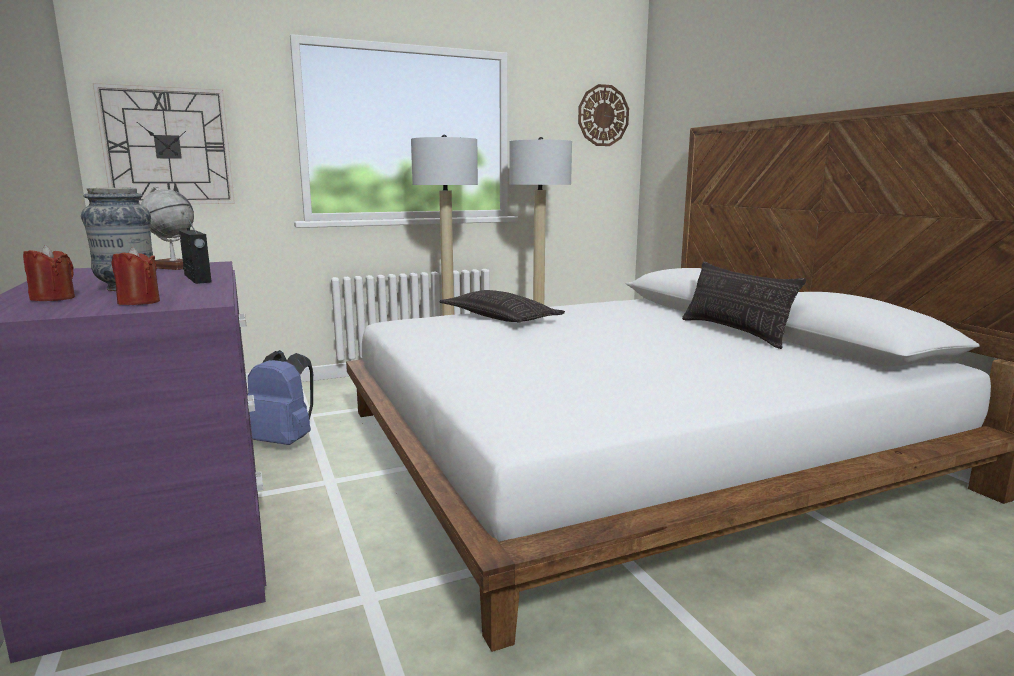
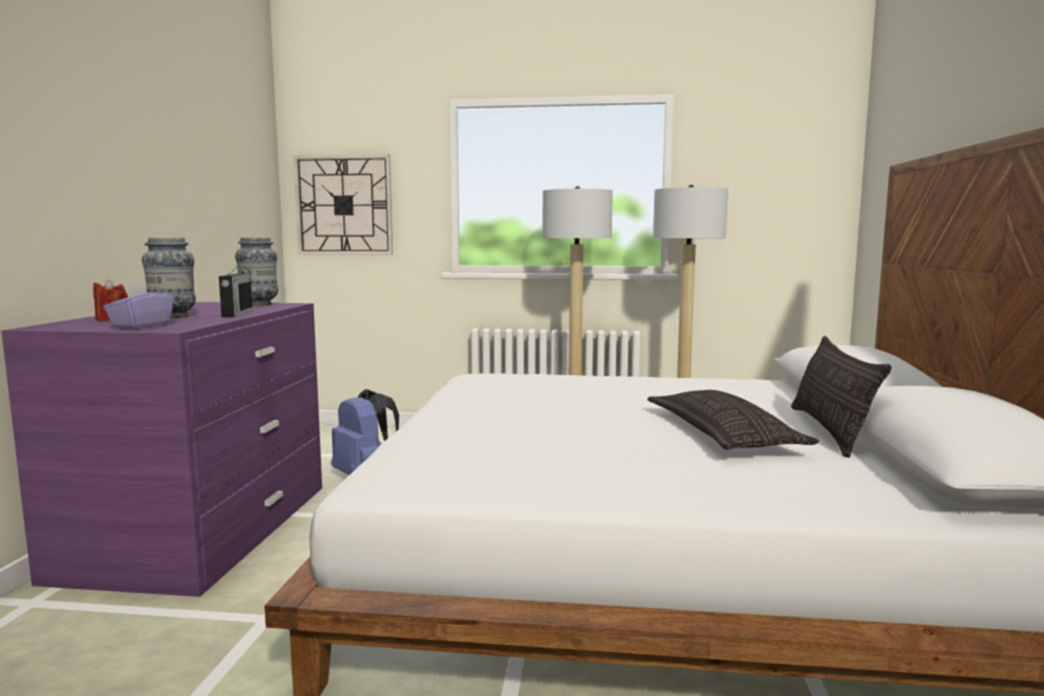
camera: 30 degrees right, 5 degrees down
(139, 302) = (141, 326): red candle -> purple tissue box
(173, 266) = (259, 304): globe -> vase
(499, 317) = (580, 381): pillow -> pillow (722, 434)
(603, 115) = (801, 156): wall clock -> none

